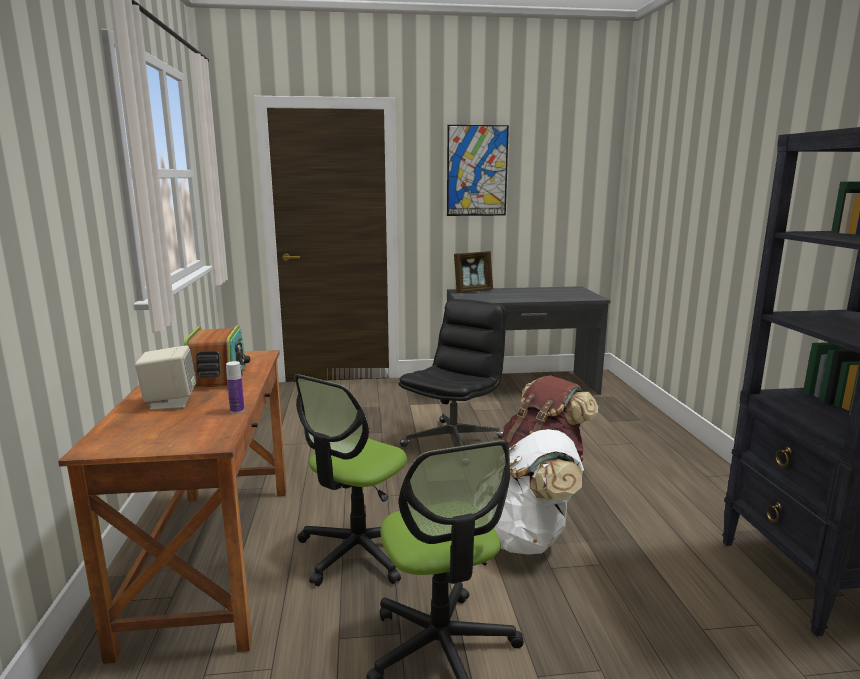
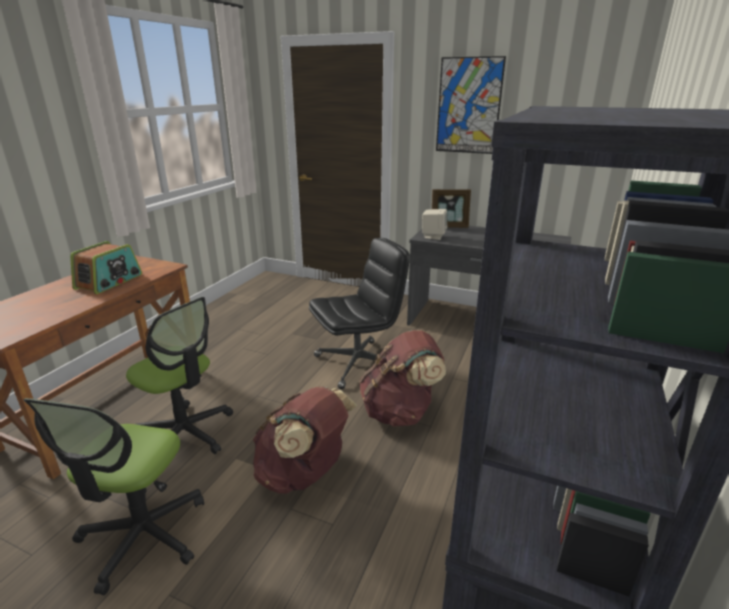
camera: 30 degrees right, 10 degrees up
(170, 402) = (49, 297): beige speaker -> beige speaker (433, 236)
(237, 410) = (64, 314): bottle -> none
(357, 551) = (186, 434): office chair -> office chair turned 120 degrees counterclockwise
(525, 539) = (304, 473): white backpack -> brown backpack

